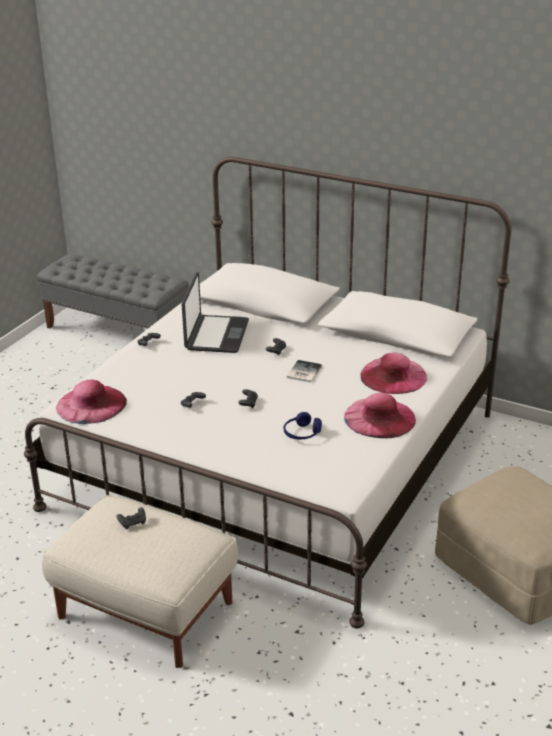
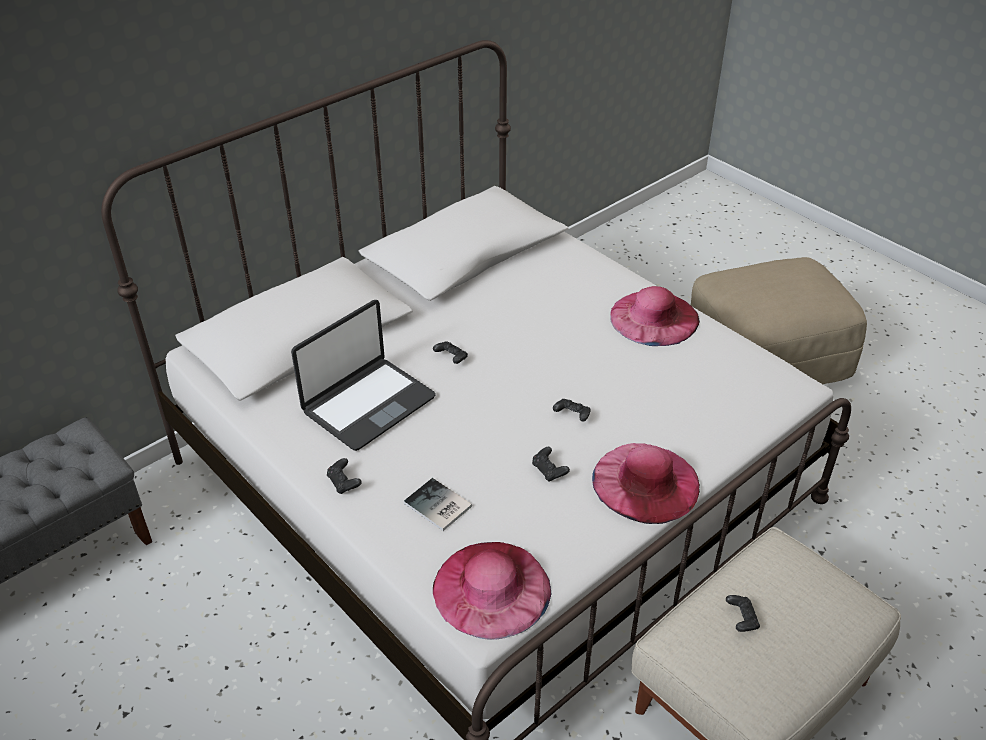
camera: 70 degrees left, 10 degrees up
(216, 335) = (368, 404): laptop -> laptop turned 105 degrees clockwise
(302, 433) = (664, 386): blue headphones -> none
(303, 372) = (519, 349): book -> book (437, 507)
(393, 376) = (567, 282): pink hat -> pink hat (646, 482)

